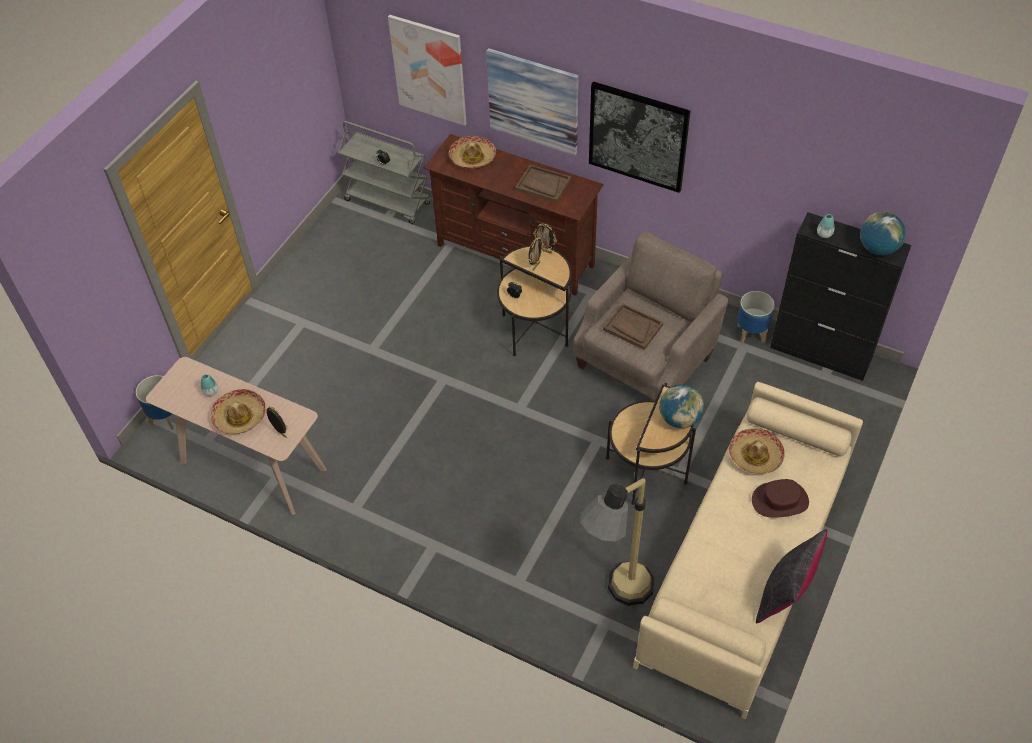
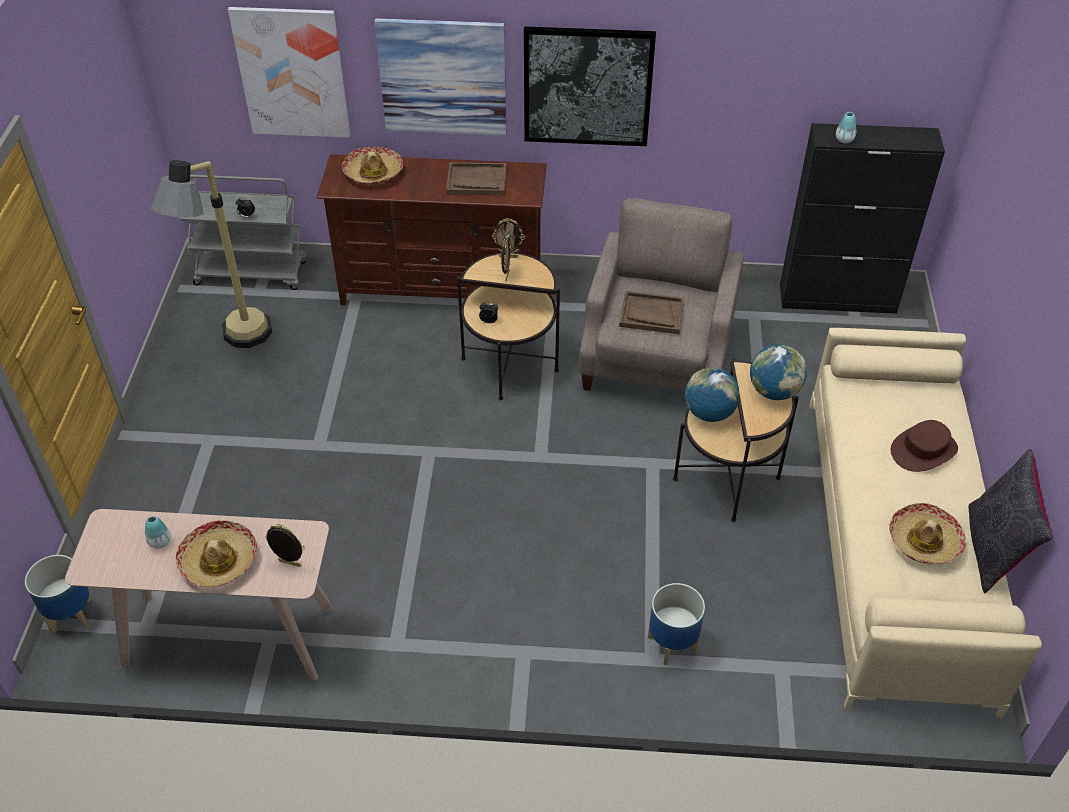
camera: 25 degrees left, 5 degrees down
(616, 599) = (778, 636): floor lamp -> floor lamp (235, 346)
(750, 333) = (753, 299): planter -> planter (671, 645)
(755, 456) = (867, 411): hat -> hat (924, 541)
(877, 249) = (908, 140): globe -> globe (709, 413)

